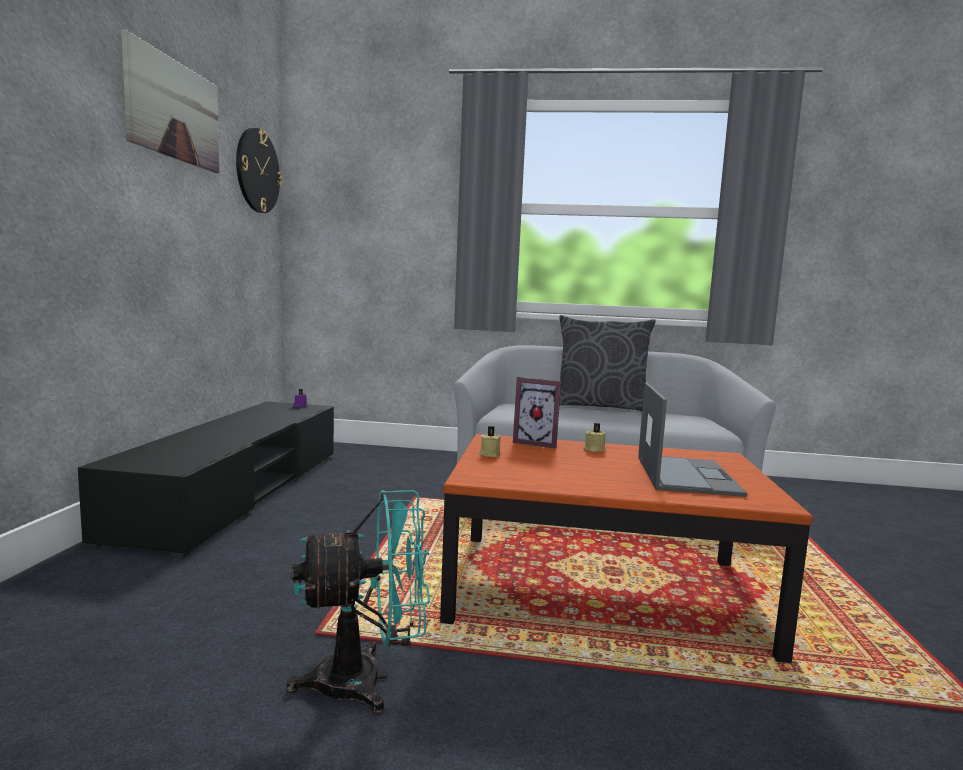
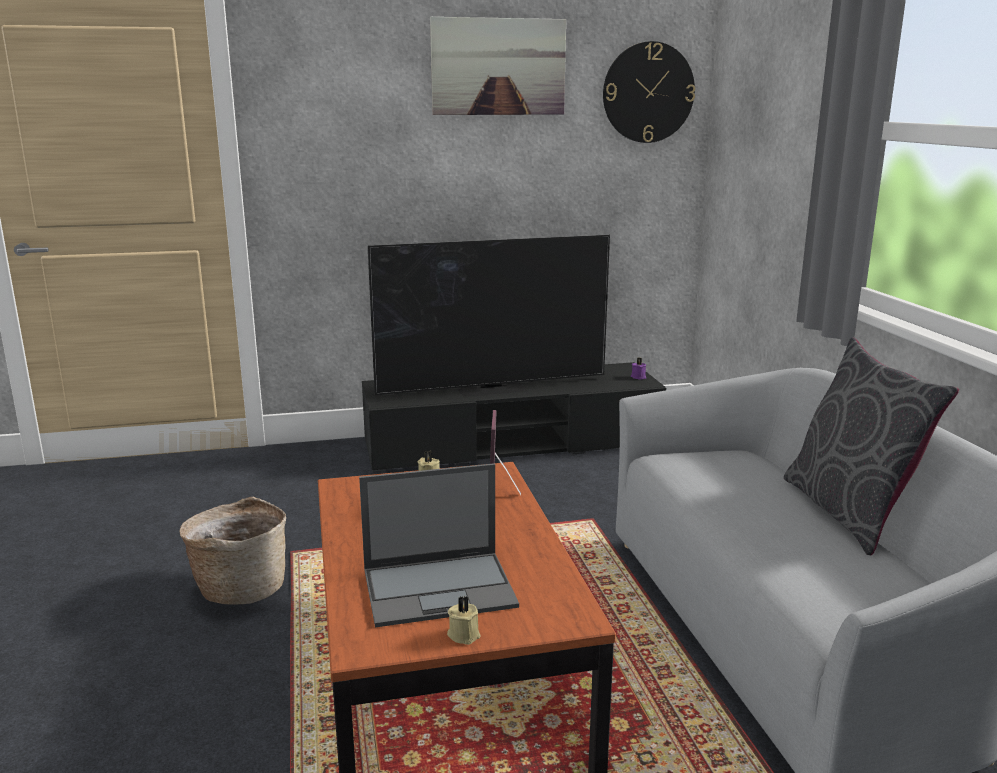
camera: 70 degrees right, 10 degrees up
(231, 434) = (492, 388): none -> television
(367, 680) = (241, 588): turquoise fan -> basket
(593, 449) = (508, 527): beige candle -> beige candle (464, 634)

